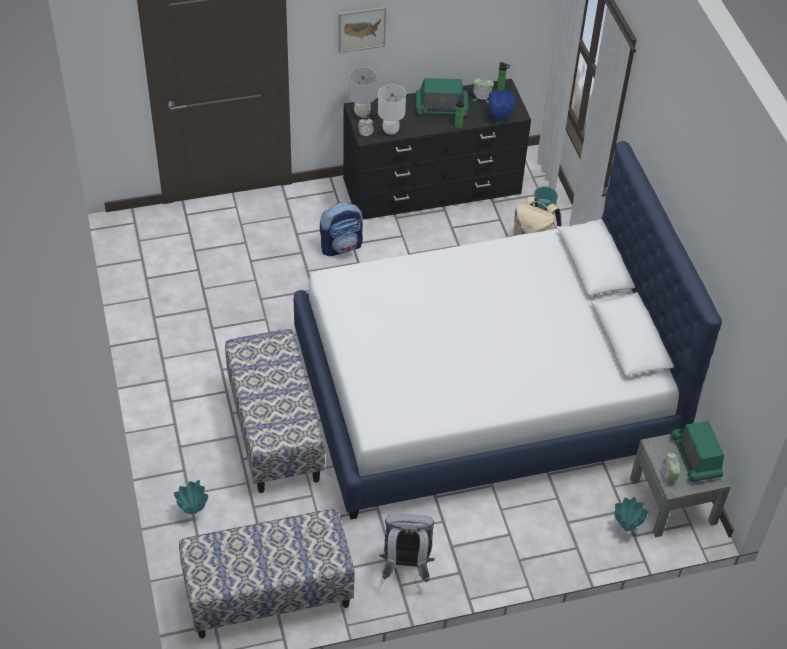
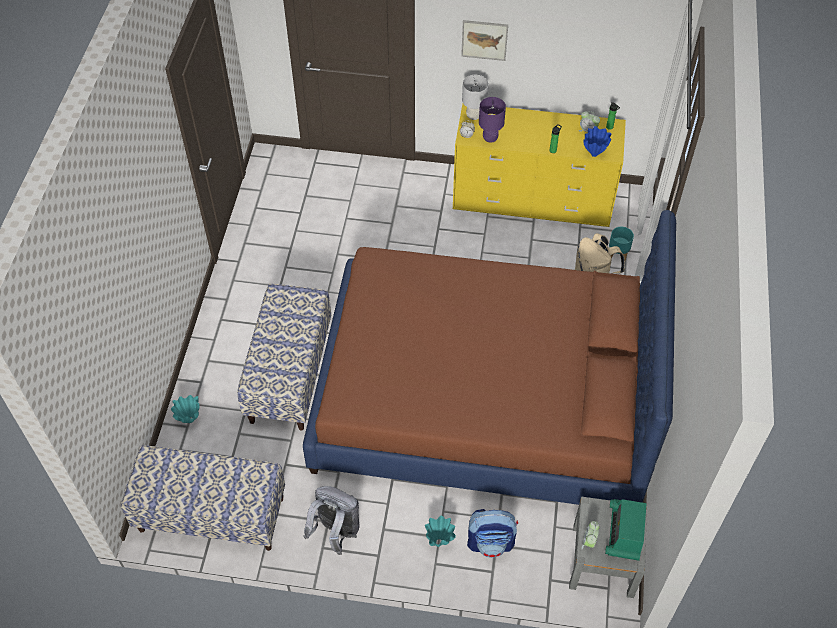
camera: 25 degrees right, 5 degrees up
(341, 246) = (428, 228): backpack -> backpack (491, 542)
(391, 130) = (490, 138): white table lamp -> purple table lamp
(433, 187) = (533, 198): black dresser -> yellow dresser
(441, 107) = (546, 129): radio -> none
(484, 392) = (484, 399): white bed -> brown bed
(626, 527) = (547, 570): turquoise vase -> turquoise vase (440, 541)

